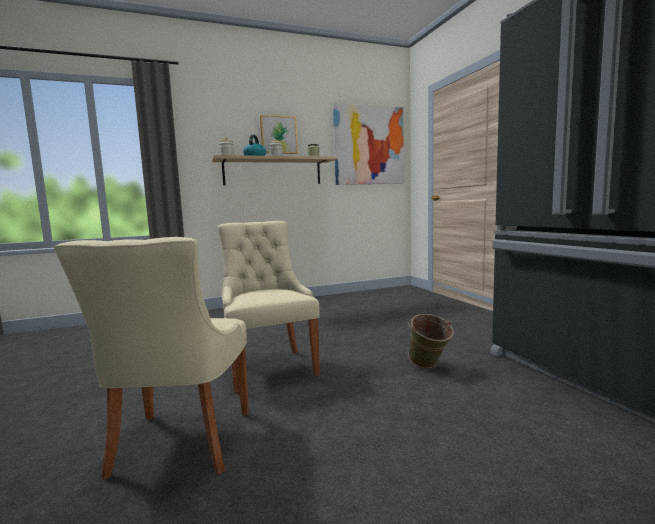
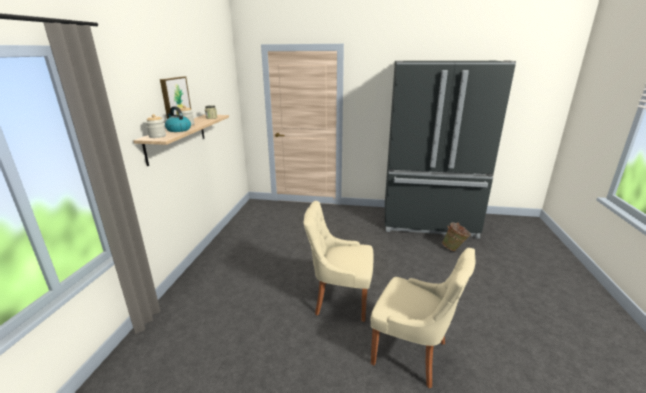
camera: 60 degrees left, 15 degrees up
(369, 145) = (222, 94): picture -> none
(428, 367) = (385, 252): green bucket -> green bucket (454, 249)

